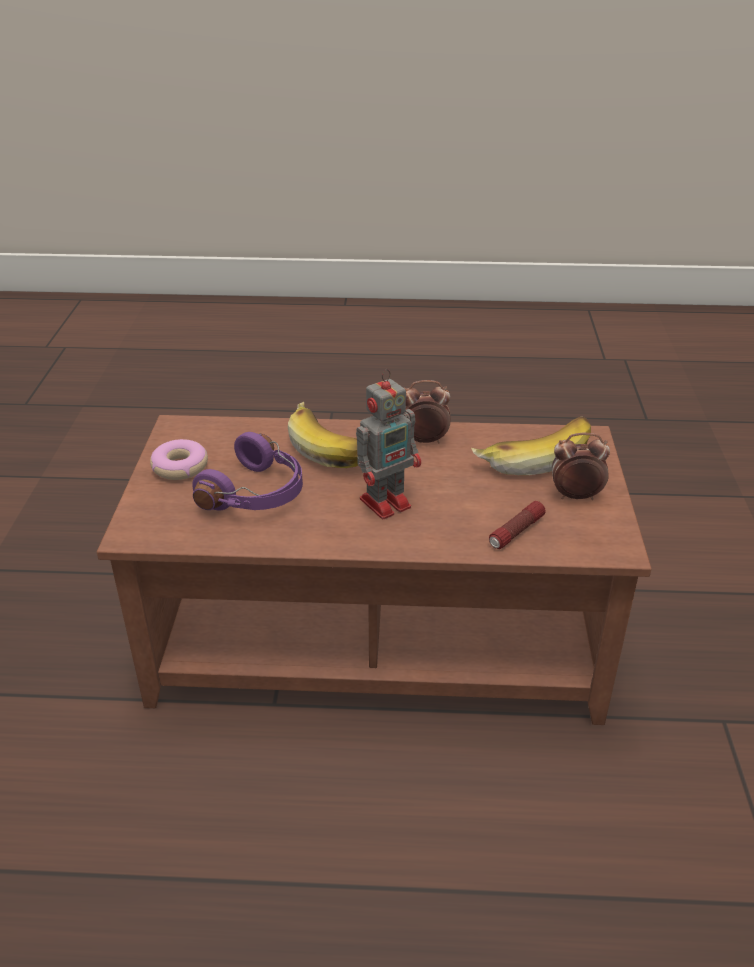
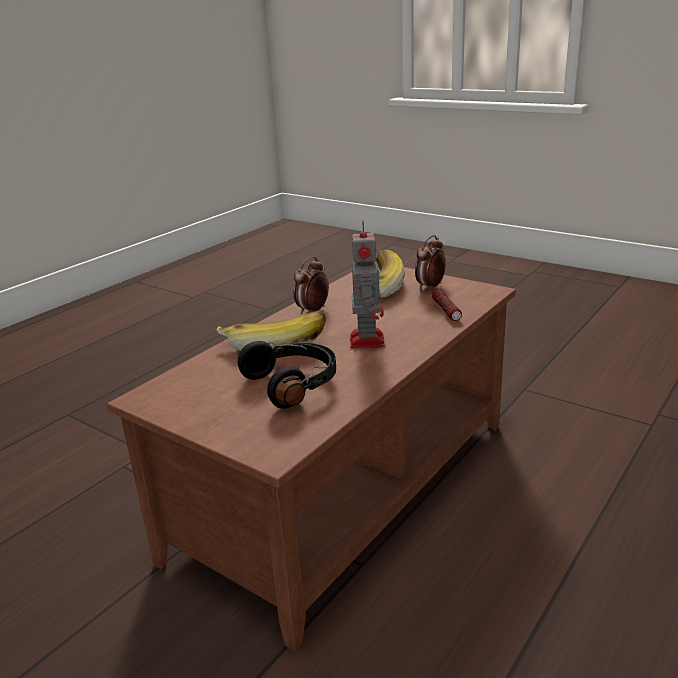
camera: 55 degrees left, 10 degrees down
(180, 467) = (207, 409): donut -> none
(257, 494) = (294, 384): purple headphones -> black headphones

